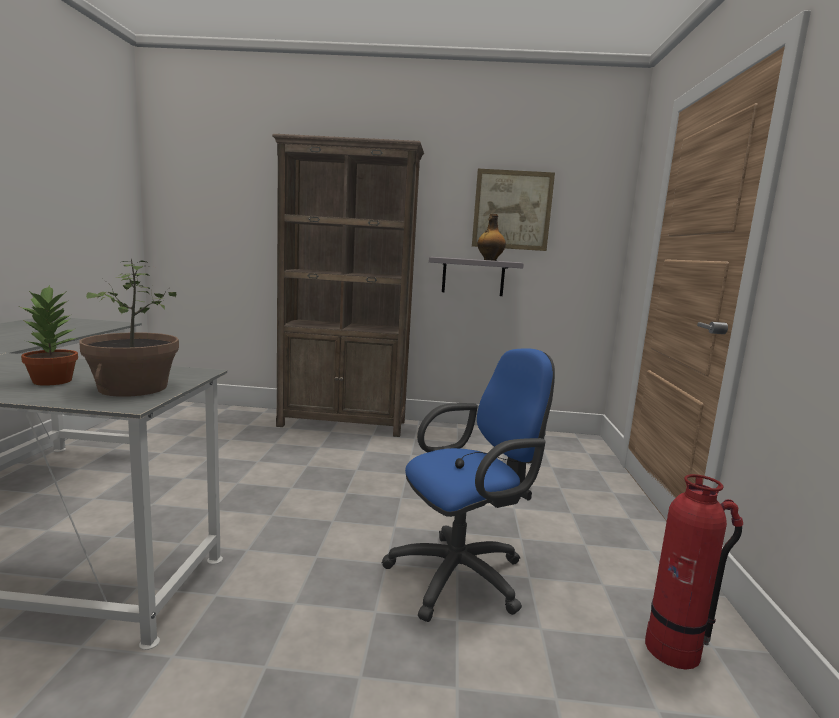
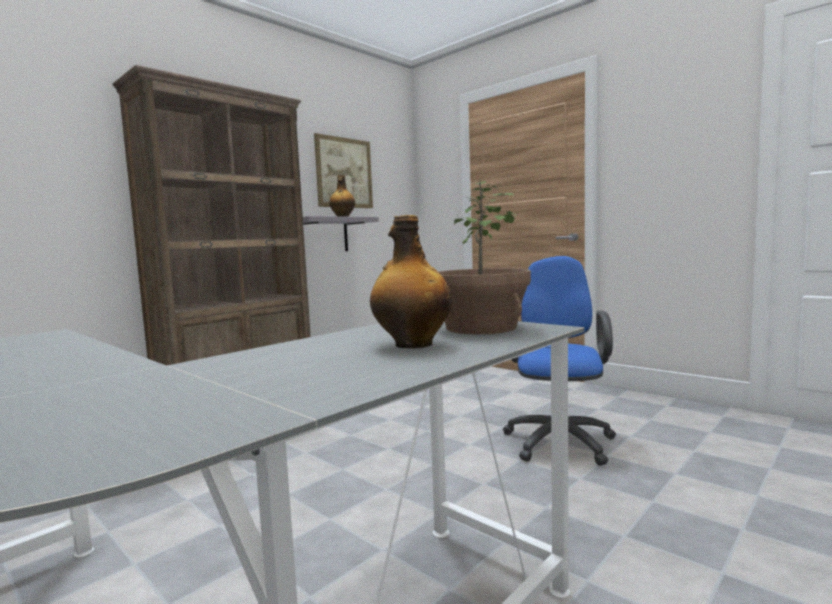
camera: 50 degrees left, 5 degrees down
(53, 381) = (412, 344): potted plant -> bottle
(674, 650) = (666, 413): fire extinguisher -> none

